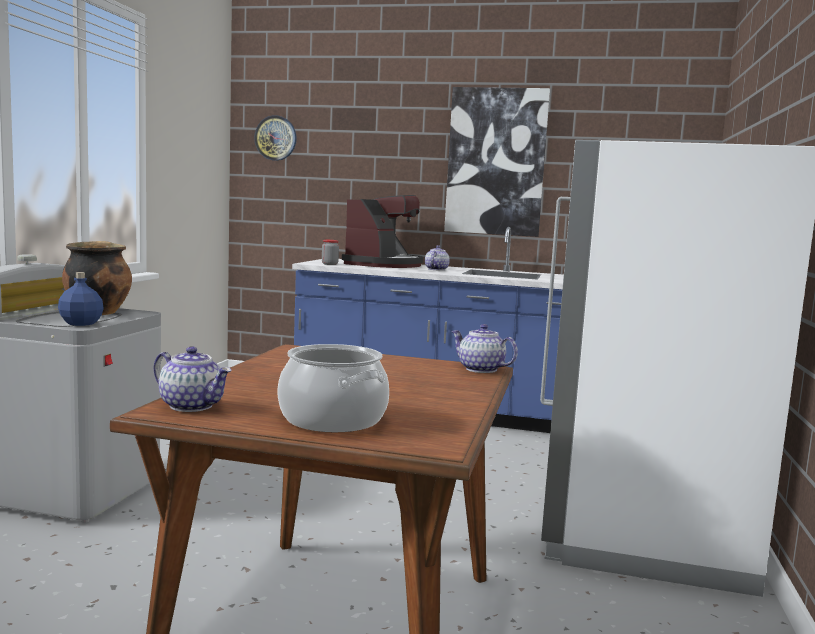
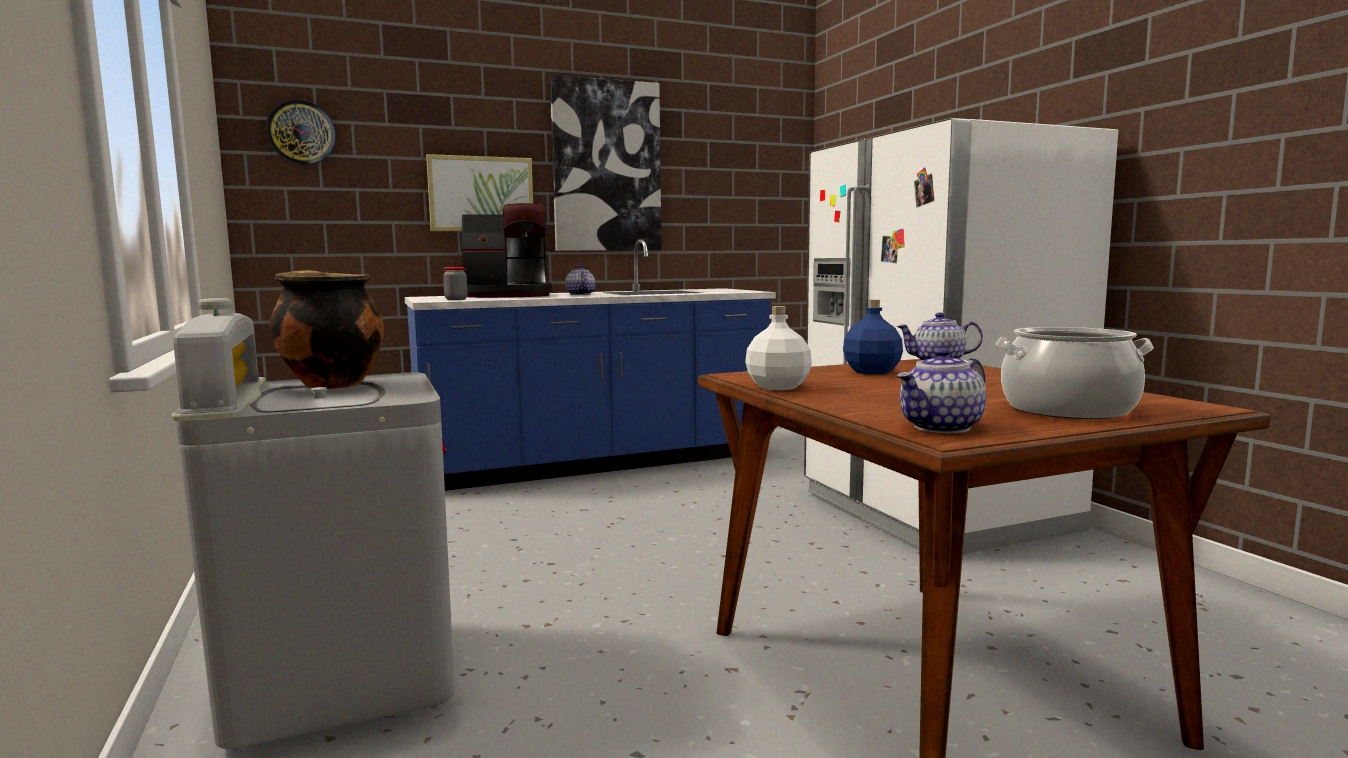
camera: 35 degrees left, 0 degrees up
(80, 323) = (379, 397): blue bottle -> blue bottle (871, 372)
(192, 406) = (941, 427): teapot -> teapot turned 150 degrees clockwise
(267, 361) = (778, 387): none -> white bottle
(384, 265) = (507, 296): coffee machine -> coffee machine turned 90 degrees clockwise
(391, 183) = (481, 194): none -> picture

